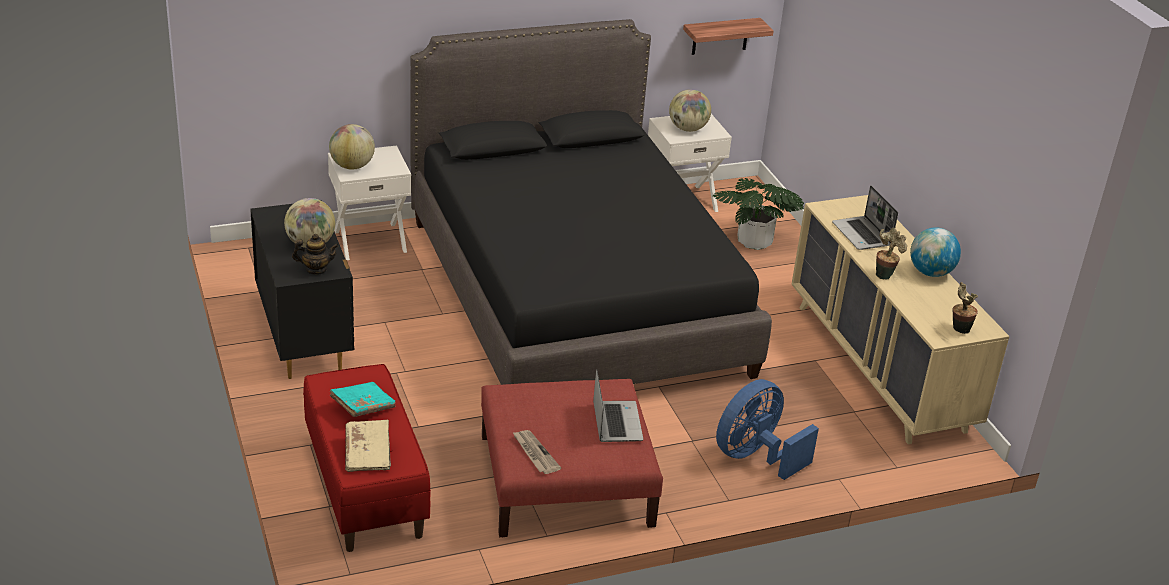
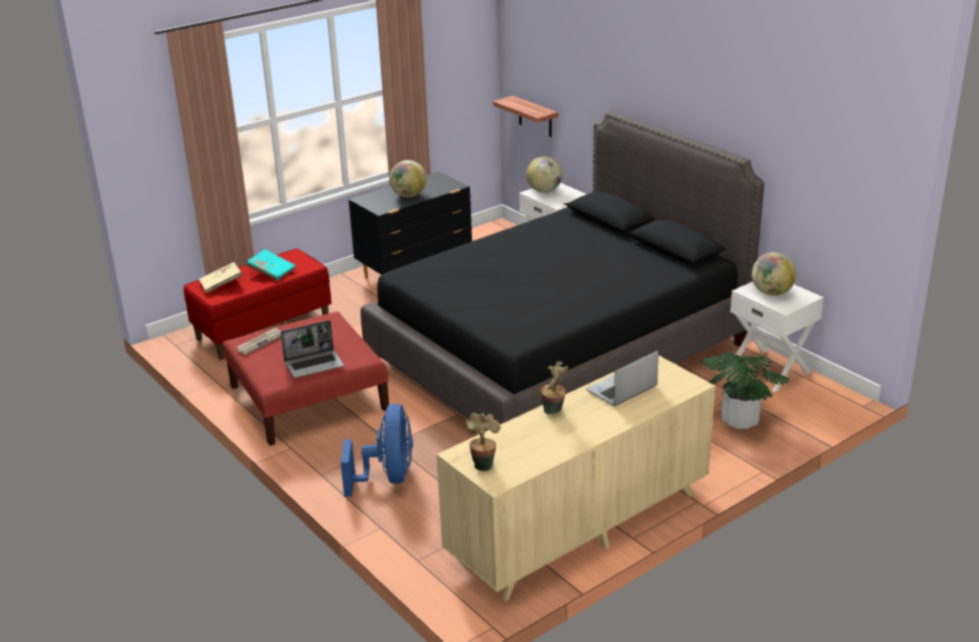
camera: 75 degrees right, 5 degrees down
(316, 269) = (378, 204): teapot -> none
(720, 36) = (839, 219): shelf -> shelf (535, 117)
(755, 456) = (388, 478): blue fan -> blue fan turned 60 degrees clockwise
(930, 272) = (581, 436): globe -> none

